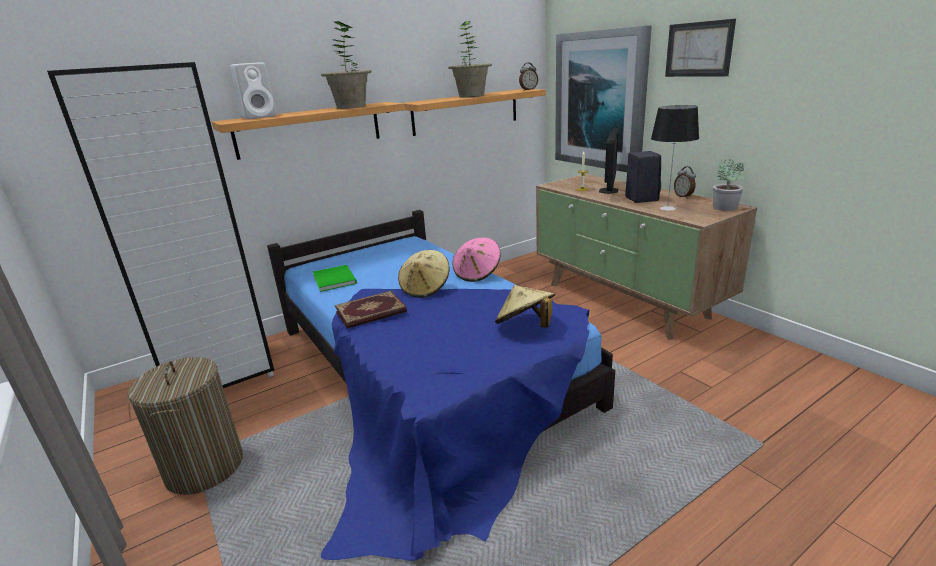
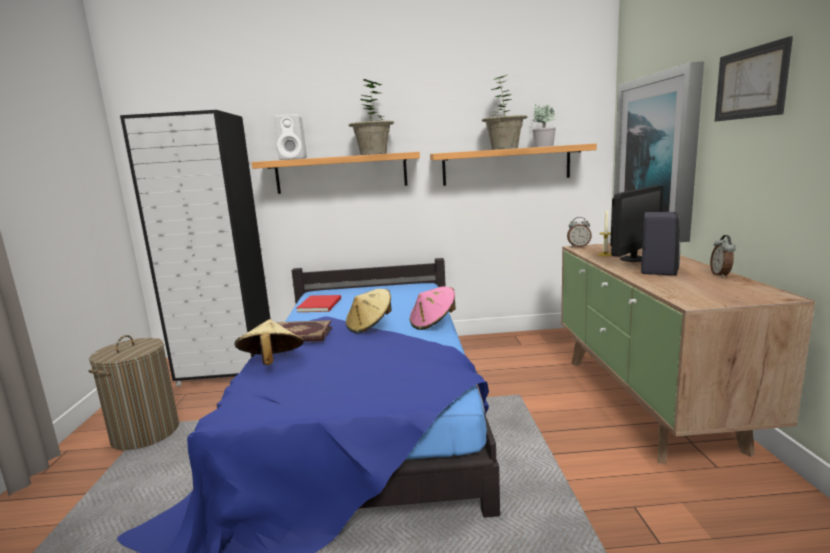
camera: 30 degrees right, 10 degrees down
(335, 278) = (321, 304): green book -> red book
(525, 326) = (396, 380): beige hat -> beige hat (271, 362)
(528, 90) = (577, 144): alarm clock -> alarm clock (578, 246)
(667, 208) = (672, 284): table lamp -> none
(724, 207) = (759, 294): potted plant -> potted plant (543, 146)

